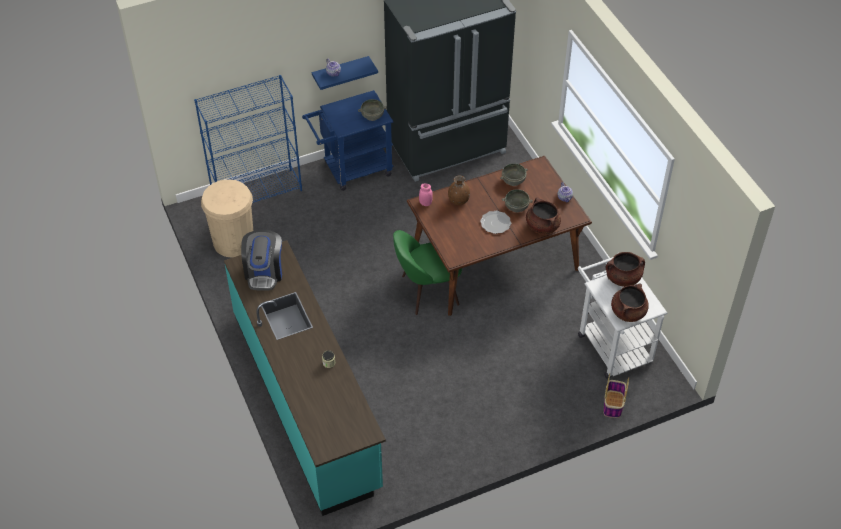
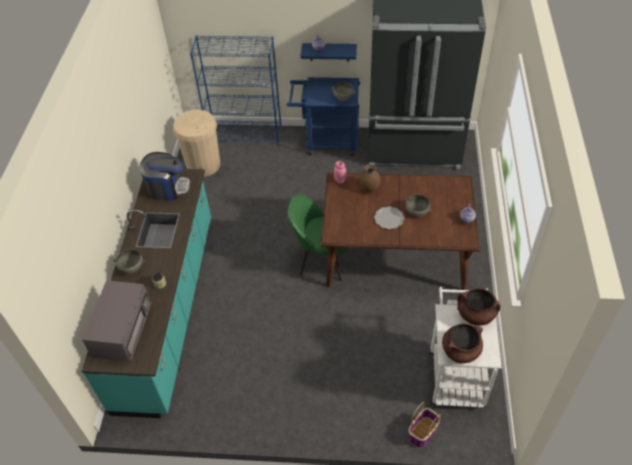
camera: 30 degrees right, 0 degrees up
(264, 272) = (168, 188): coffee machine -> coffee machine turned 120 degrees counterclockwise
(324, 415) = (122, 328): none -> grey microwave
(513, 181) = (428, 188): grey bowl -> grey bowl (131, 268)
(542, 226) = (429, 237): brown cooking pot -> none

